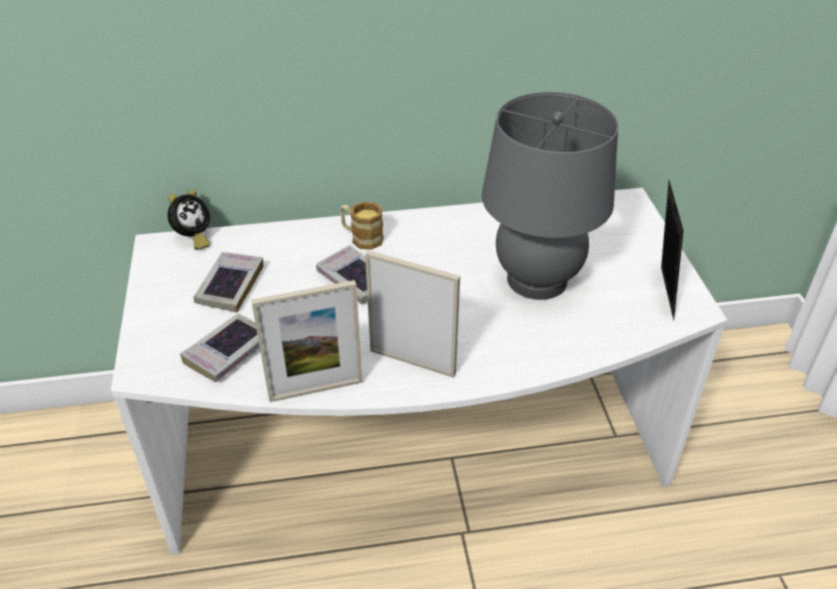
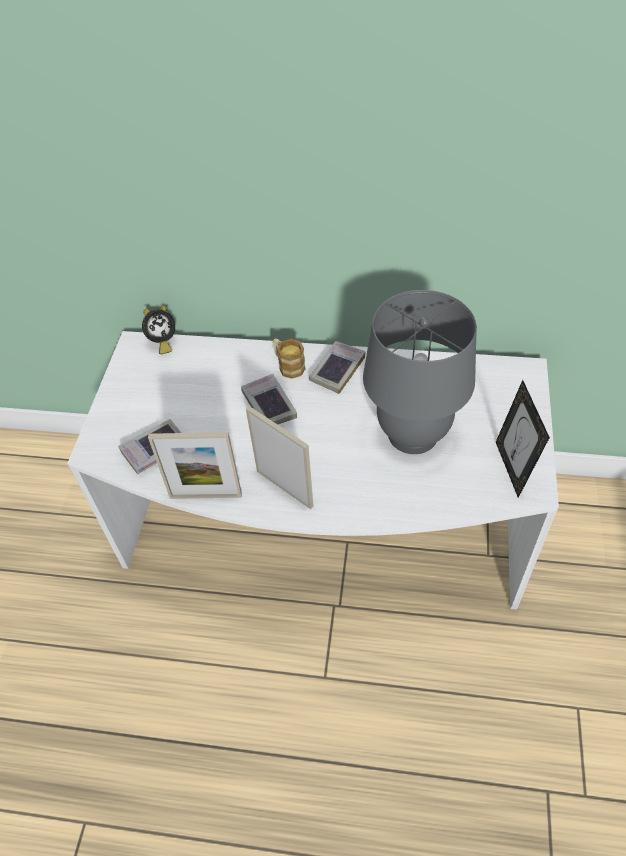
camera: 20 degrees right, 10 degrees up
(230, 286) = (175, 391): book -> book (337, 370)
(660, 293) = (512, 468): picture frame -> picture frame turned 150 degrees clockwise

